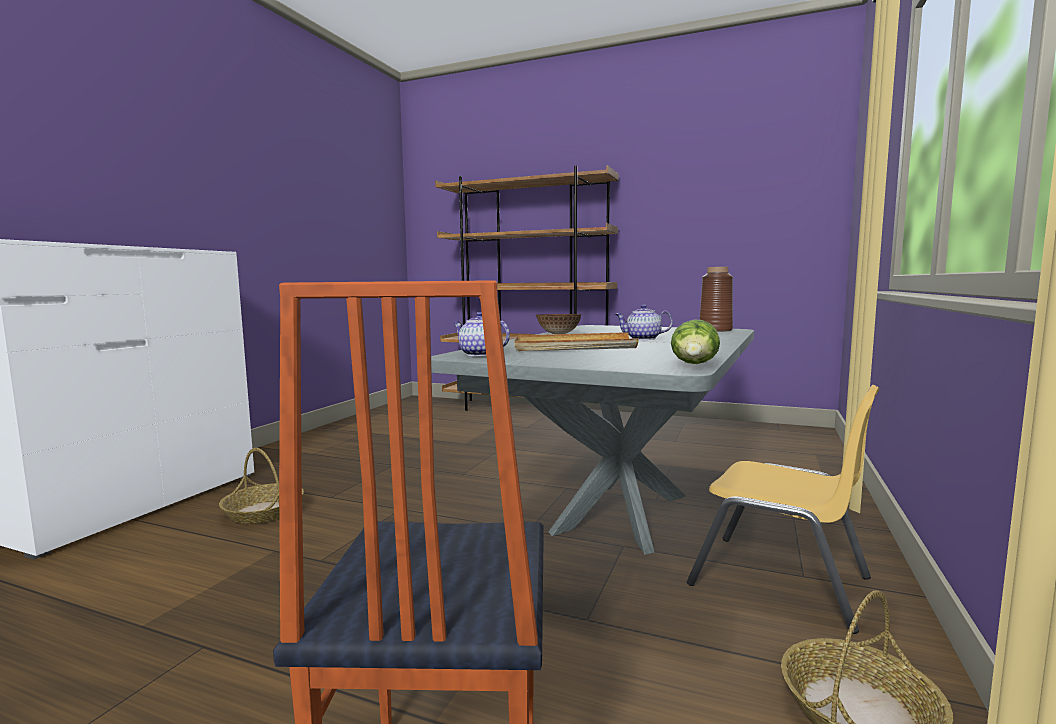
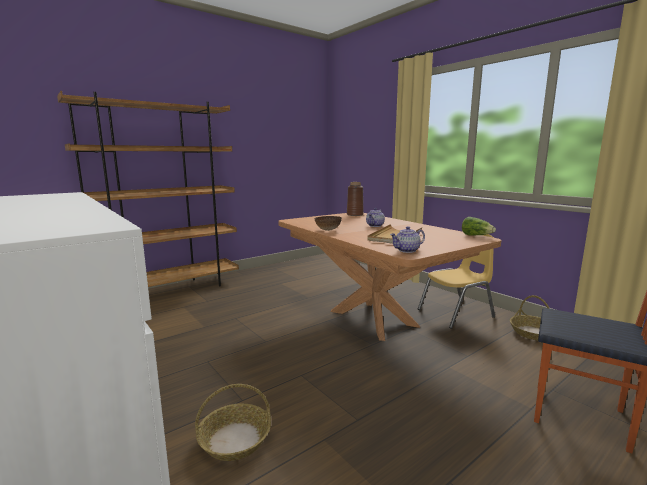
camera: 60 degrees left, 5 degrees up
(620, 512) = (373, 318): grey dining table -> brown dining table

